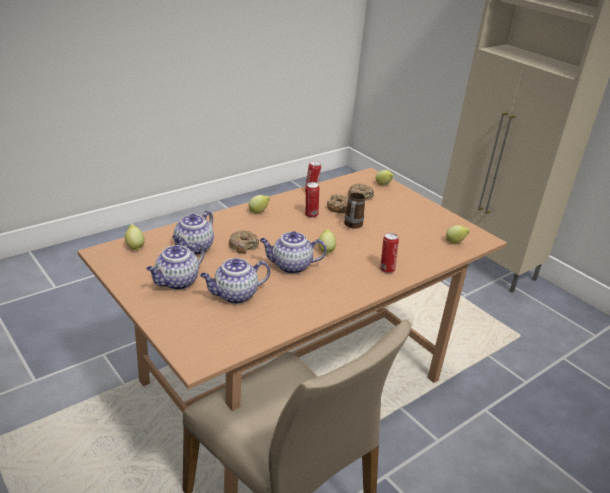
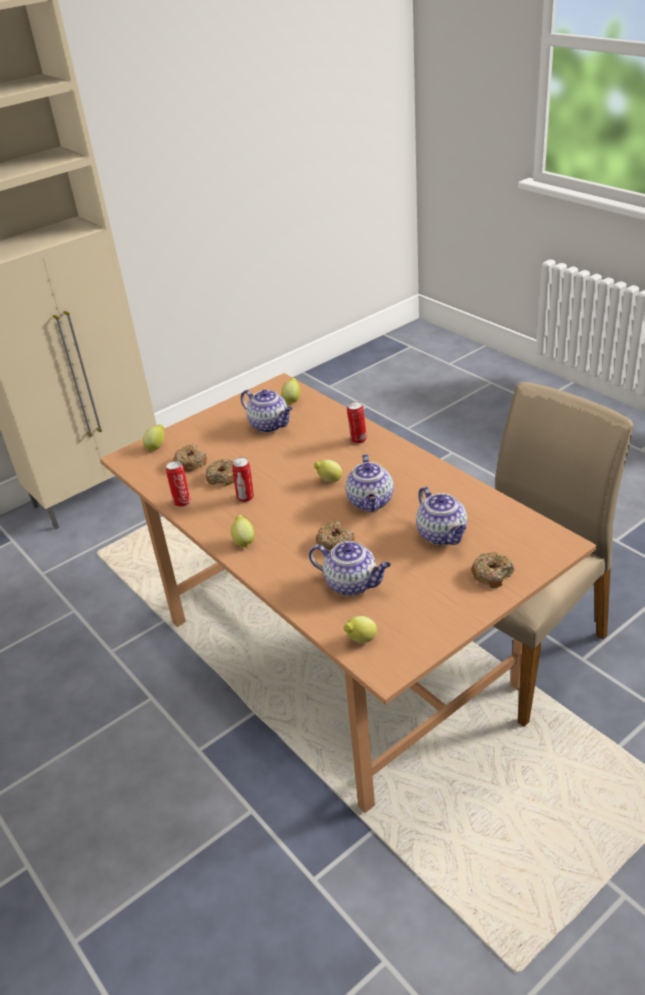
camera: 85 degrees left, 5 degrees up
(174, 312) = (492, 574): none -> donut
(177, 282) = (432, 584): teapot -> teapot (270, 425)
(352, 226) = (268, 465): mug -> none

